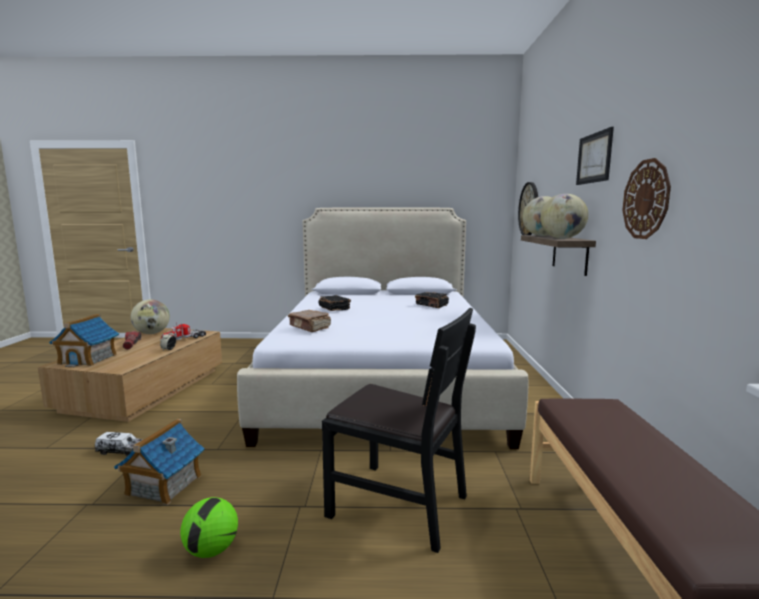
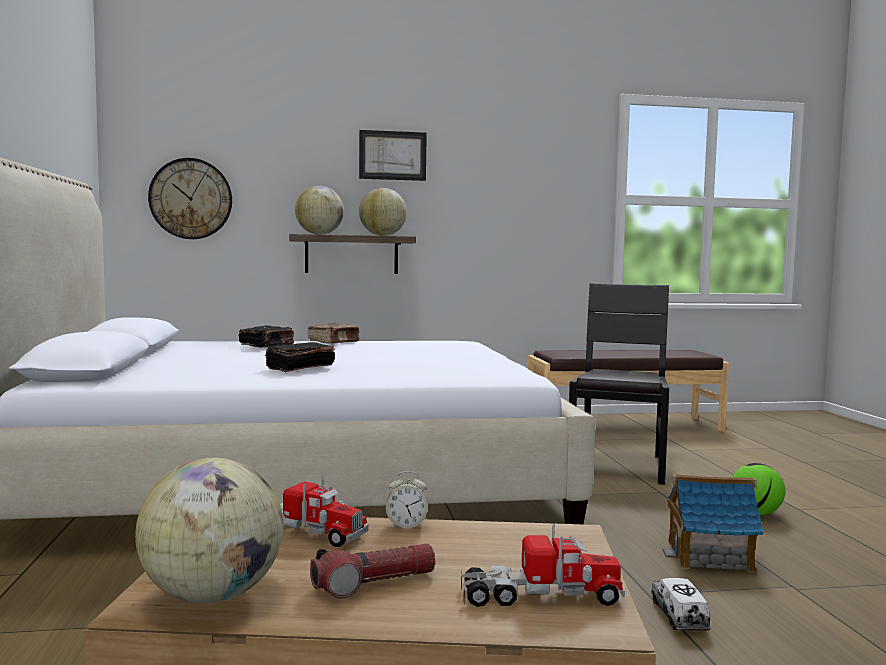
camera: 100 degrees left, 5 degrees down
(88, 359) = (539, 596): toy house -> toy truck
(310, 327) = (455, 367): brown book -> brown book (334, 342)
(646, 199) = (487, 202): wall clock -> none

